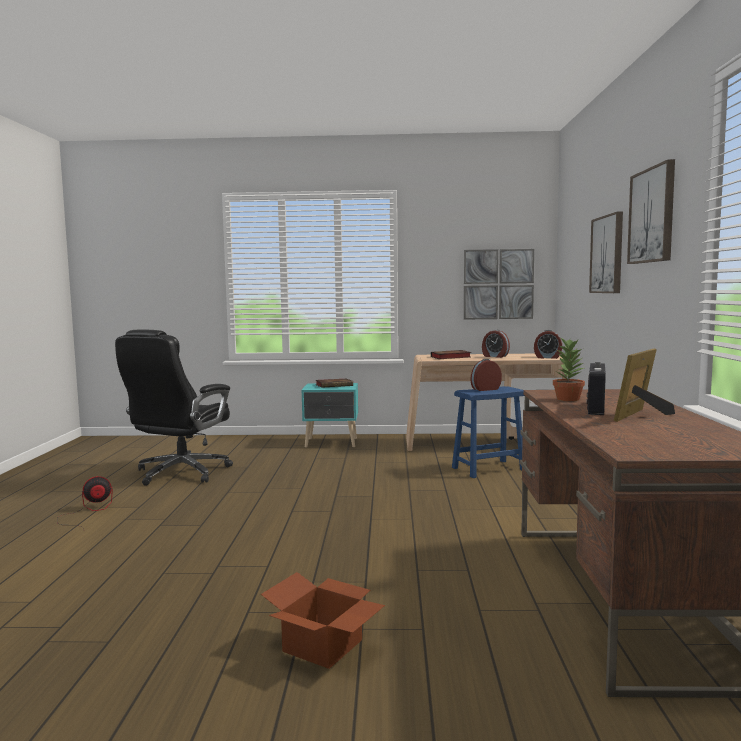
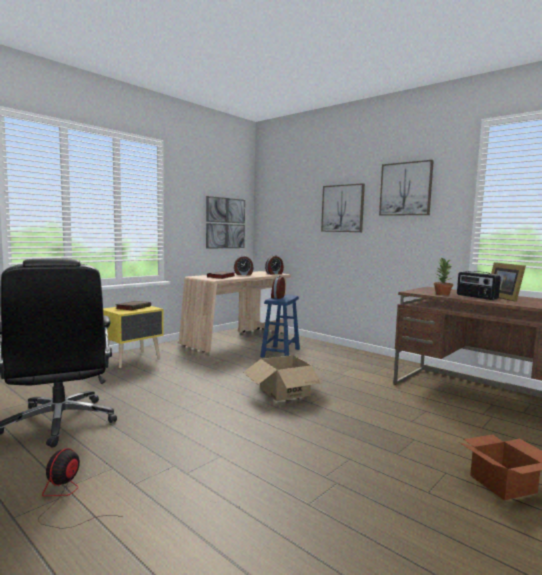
camera: 50 degrees left, 0 degrees up
(332, 443) = (133, 360): turquoise nightstand -> yellow nightstand
(377, 502) = (285, 391): none -> cardboard box

